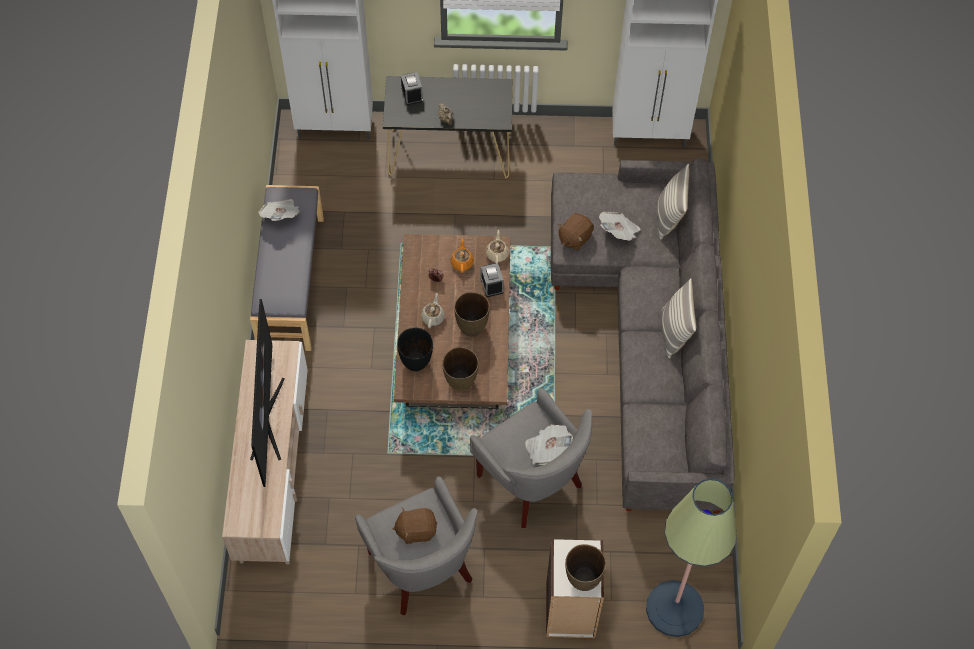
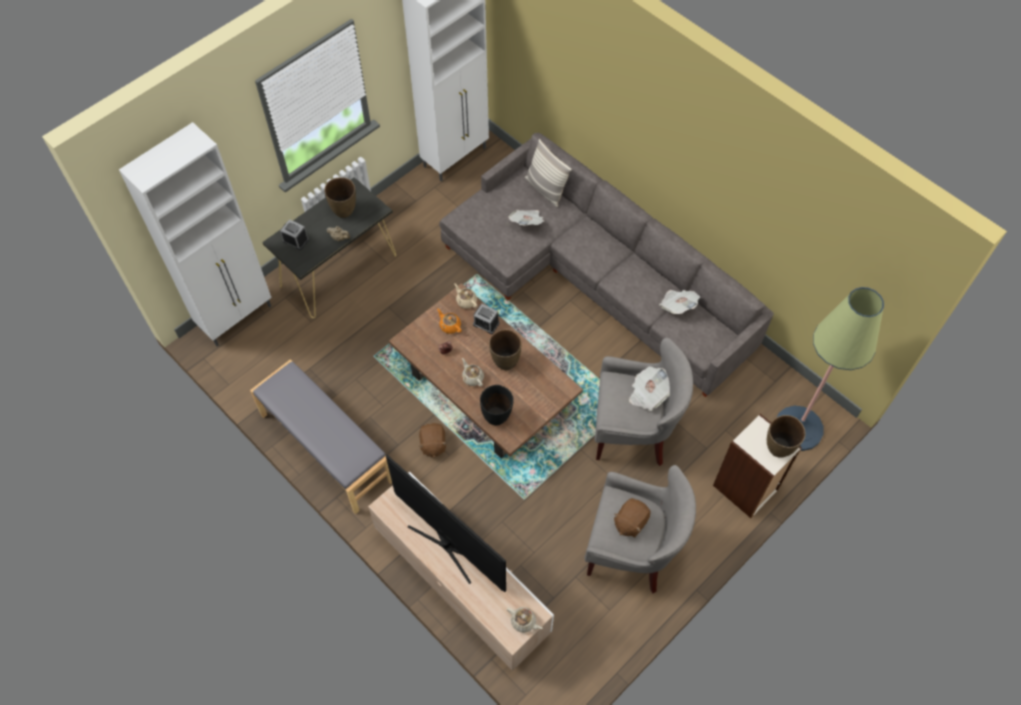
camera: 45 degrees left, 0 degrees up
(255, 522) = (524, 622): none -> beige teapot
(281, 216) = (288, 401): newspaper -> newspaper (677, 306)
(461, 382) = (540, 403): brown vase -> brown vase (344, 211)
(574, 238) = (503, 250): brown plush toy -> brown plush toy (433, 444)
(674, 333) = (630, 257): pillow -> none

